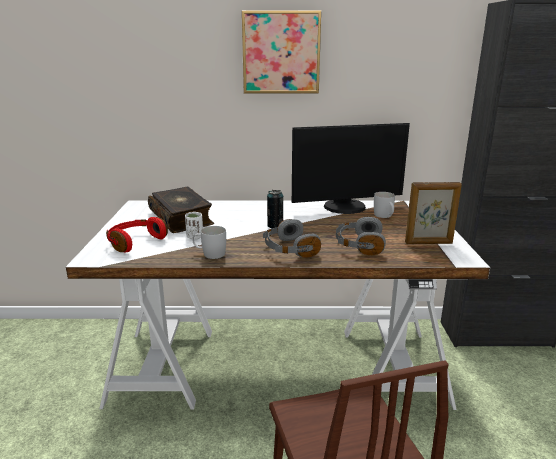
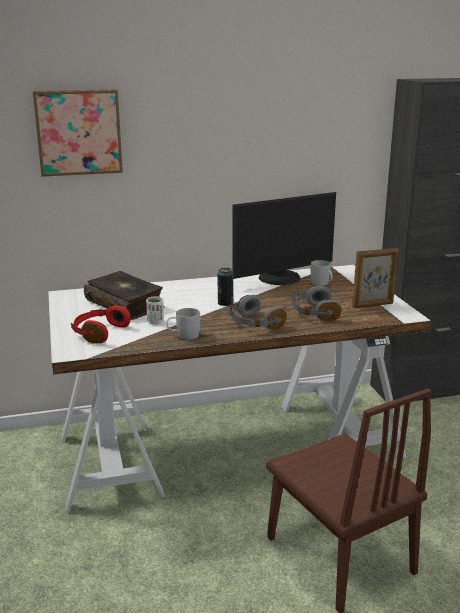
camera: 15 degrees left, 0 degrees up
(281, 53) = (209, 128): picture -> picture (78, 132)

